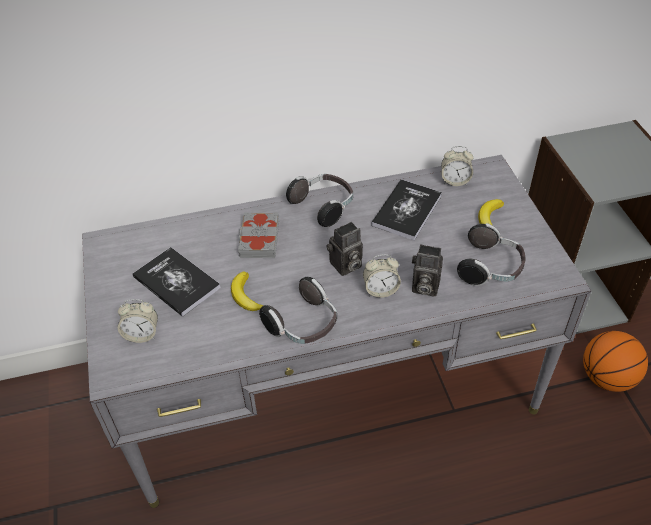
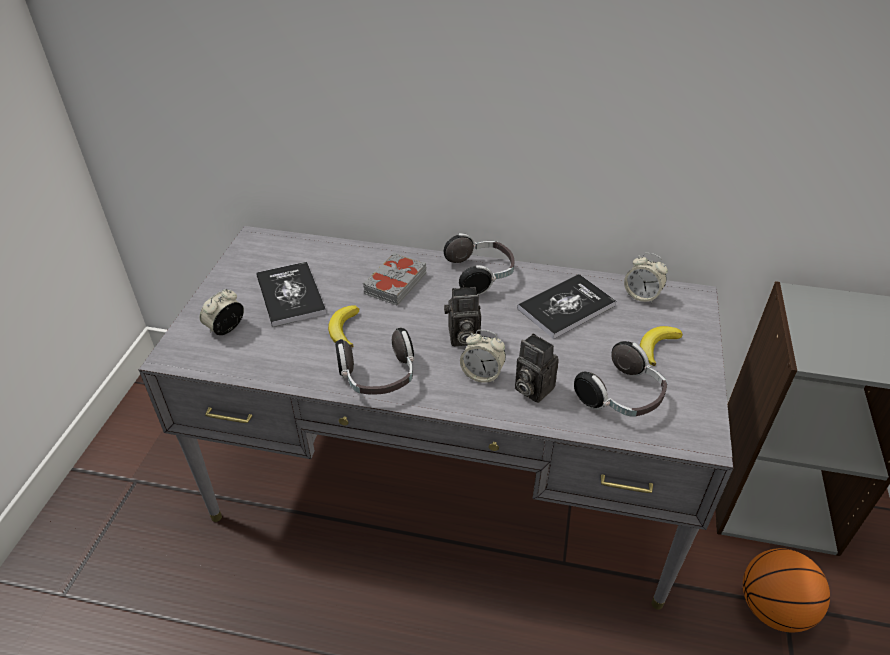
camera: 25 degrees right, 5 degrees down
(142, 334) = (226, 329): alarm clock -> alarm clock turned 105 degrees clockwise

